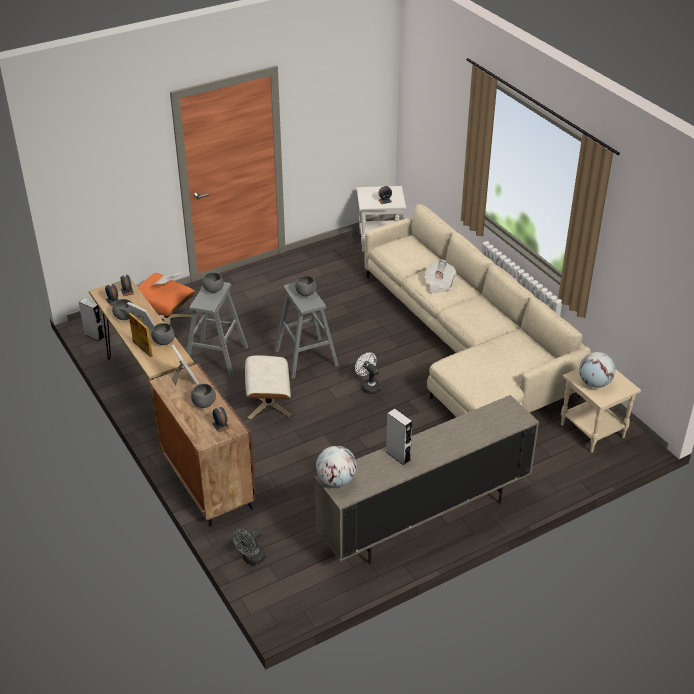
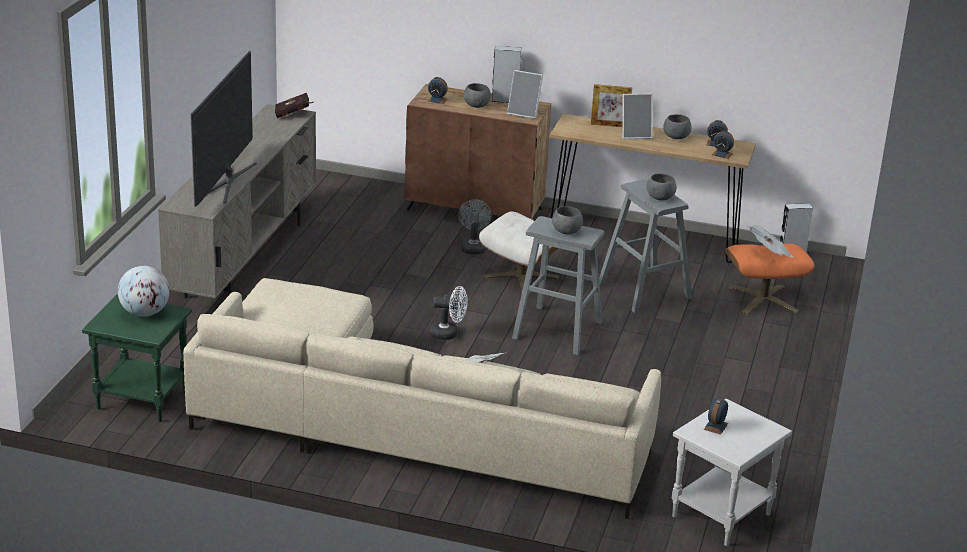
camera: 135 degrees right, 10 degrees down
(164, 341) = (603, 135): grey bowl -> none
(251, 558) = (358, 186): grey fan -> grey fan (473, 247)
(336, 480) = (293, 115): globe -> red book
(398, 456) = (263, 143): grey speaker -> grey speaker (505, 100)
(466, 427) = (226, 180): none -> television
(593, 431) = (140, 400): beige side table -> green side table

